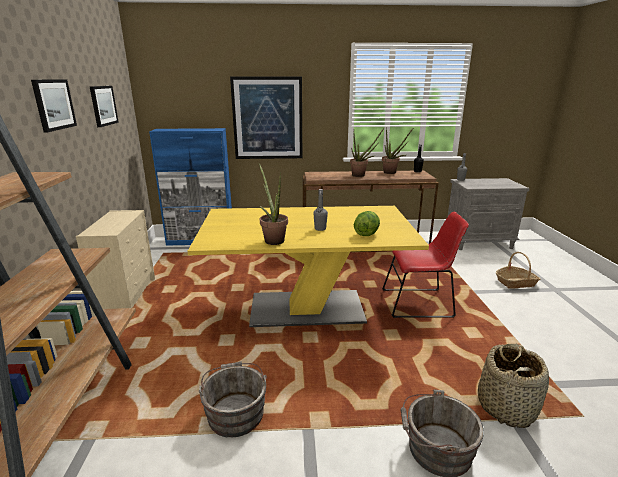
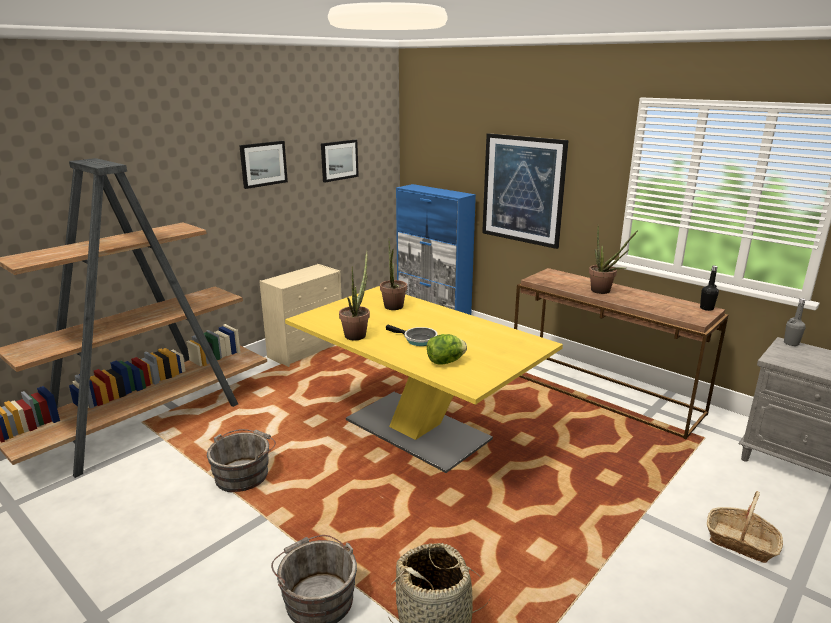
camera: 45 degrees right, 0 degrees up
(320, 229) = (417, 340): grey bottle -> frying pan
(392, 173) = (658, 300): potted plant -> potted plant (393, 308)
(420, 303) = (542, 488): red chair -> none

